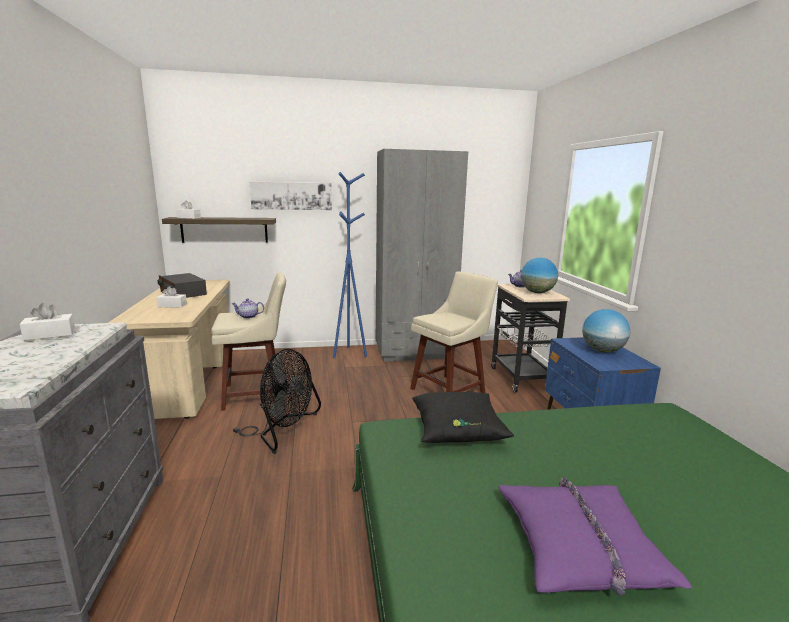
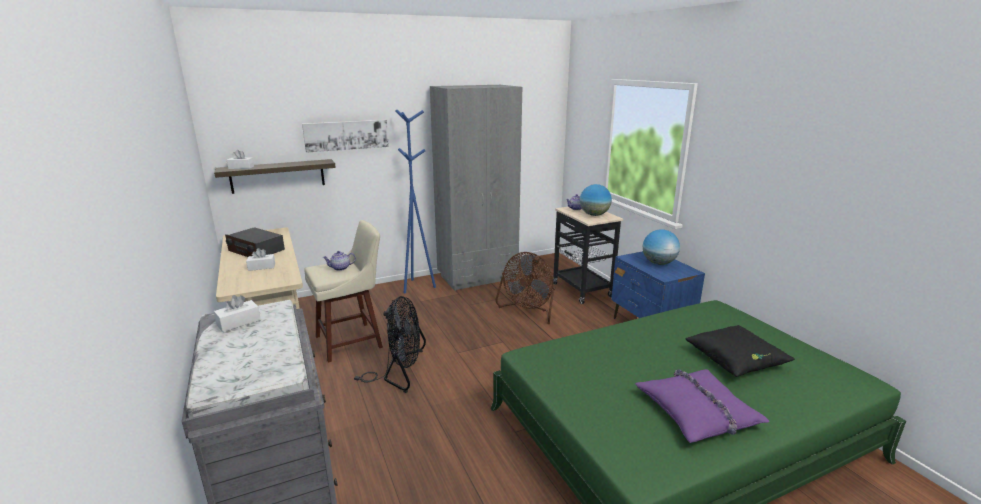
camera: 15 degrees left, 5 degrees up
(450, 390) = (527, 310): beige stool -> brown fan
(457, 430) = (579, 347): black pillow -> black pillow (735, 361)

